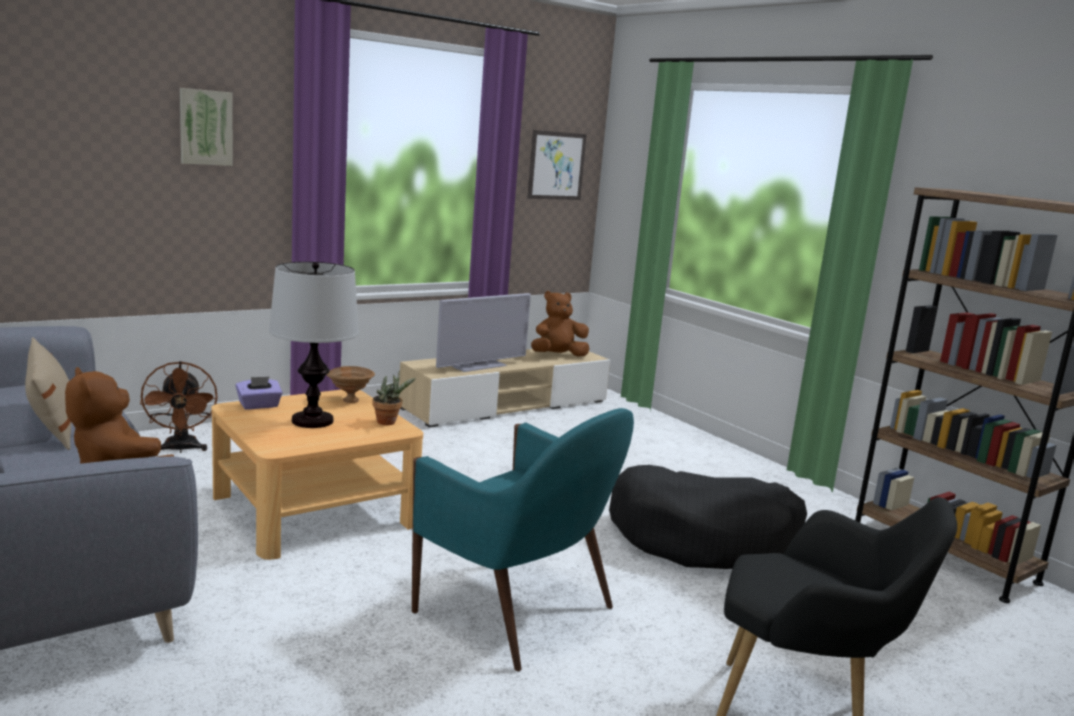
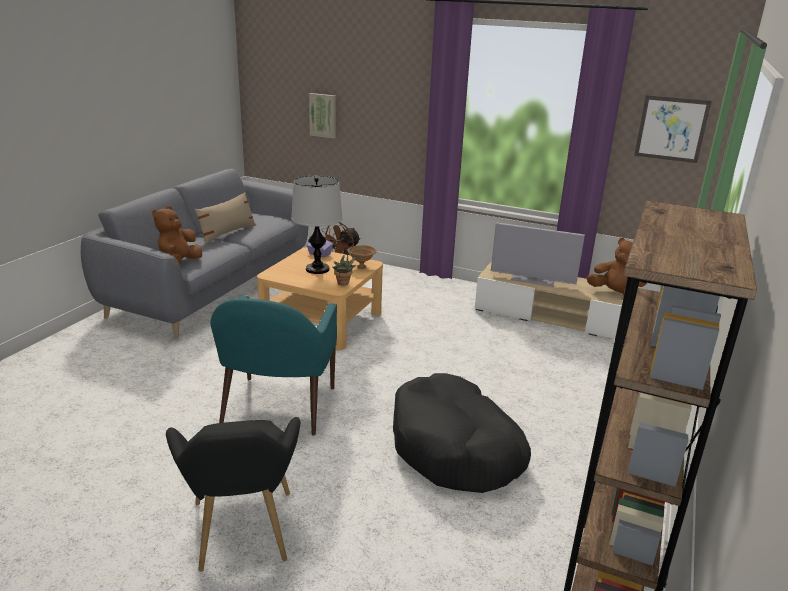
camera: 60 degrees right, 10 degrees up
(205, 127) = (387, 87): picture -> picture (323, 115)

